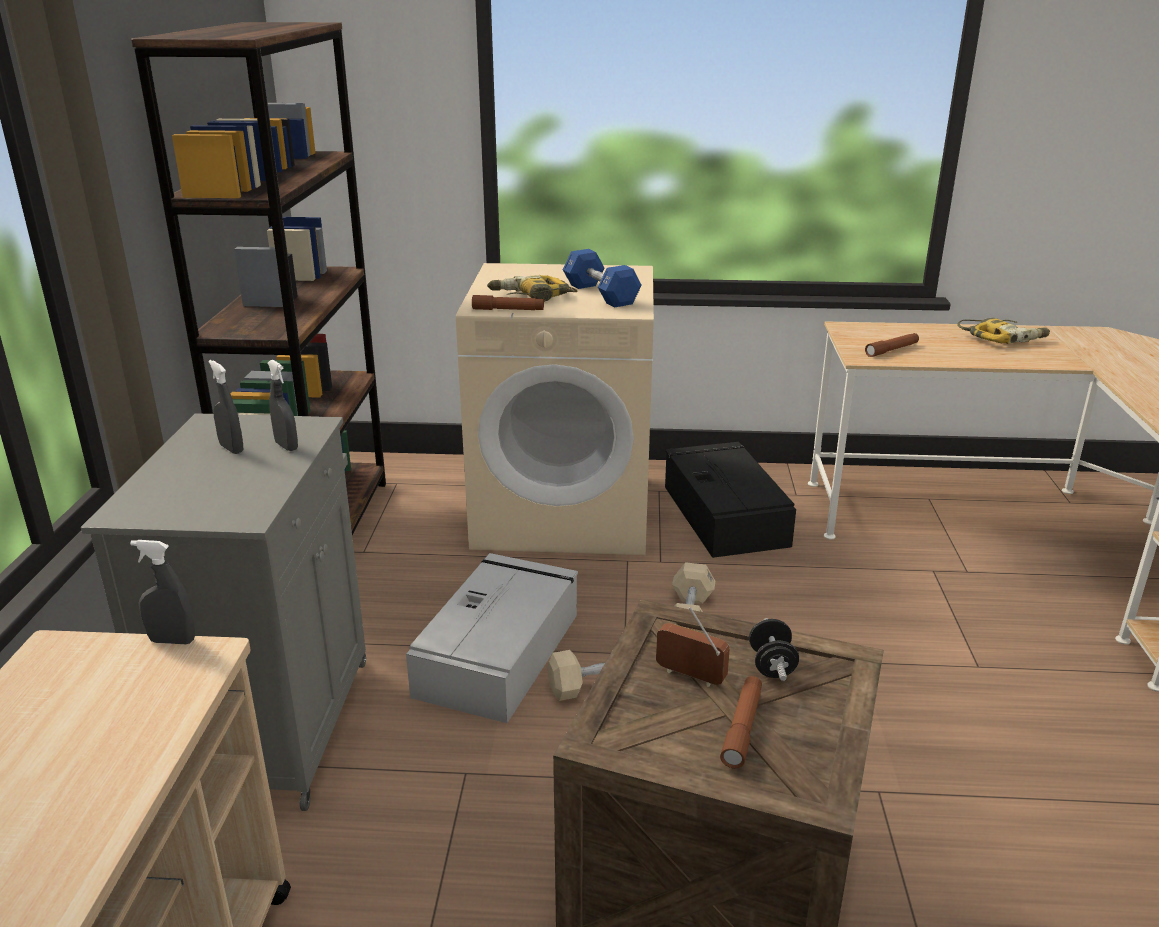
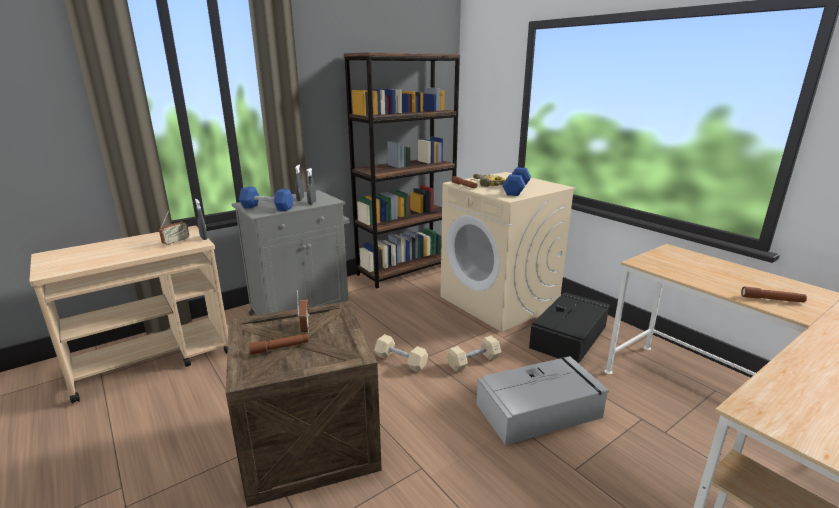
camera: 50 degrees right, 5 degrees down
(130, 688) = (176, 242): none -> radio
(219, 497) = (267, 208): none -> blue dumbbell
(499, 652) = (389, 331): grey storage box -> grey storage box (540, 410)
(771, 665) = (333, 341): black dumbbell -> none
(892, 350) = (670, 266): brown flashlight -> brown flashlight (772, 299)
(1002, 338) = (779, 287): power drill -> none

